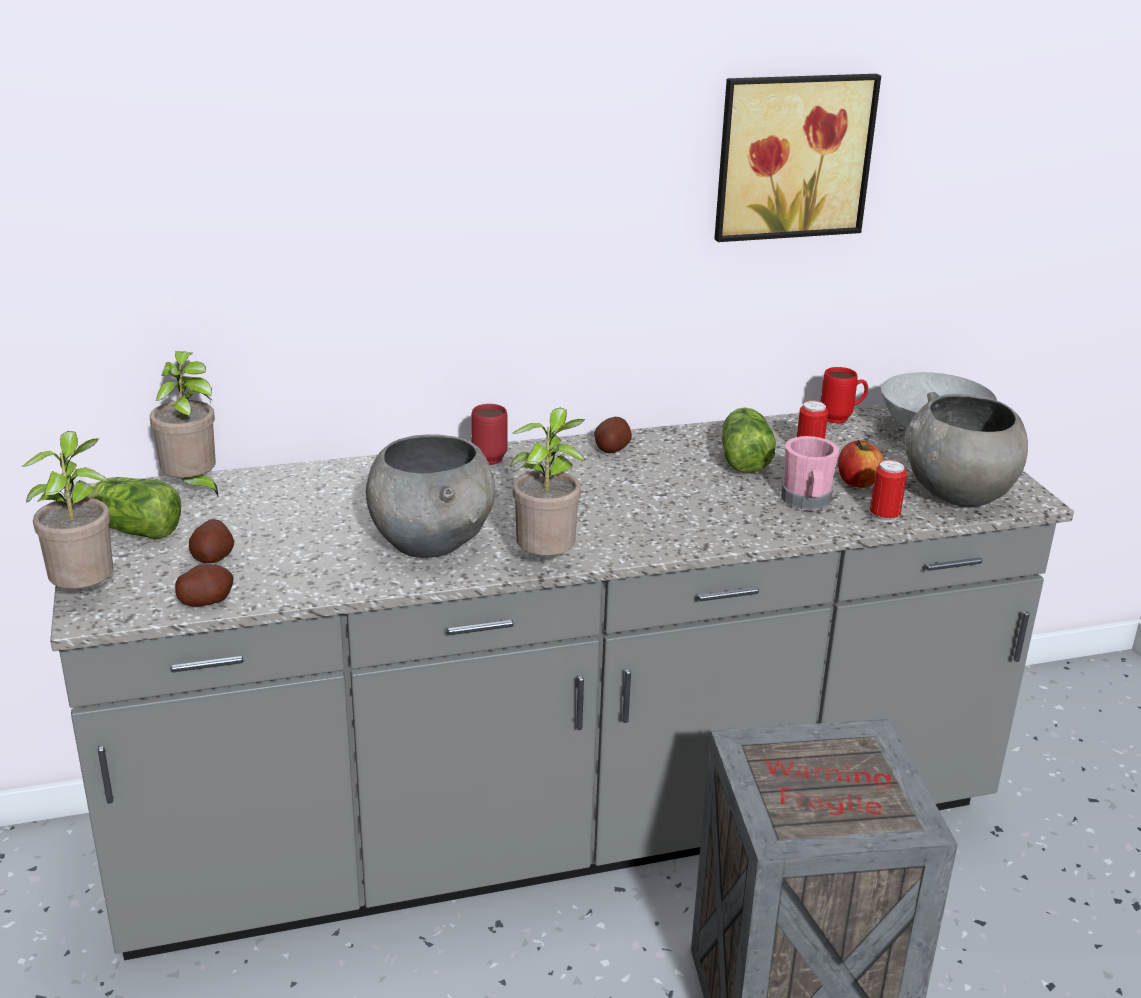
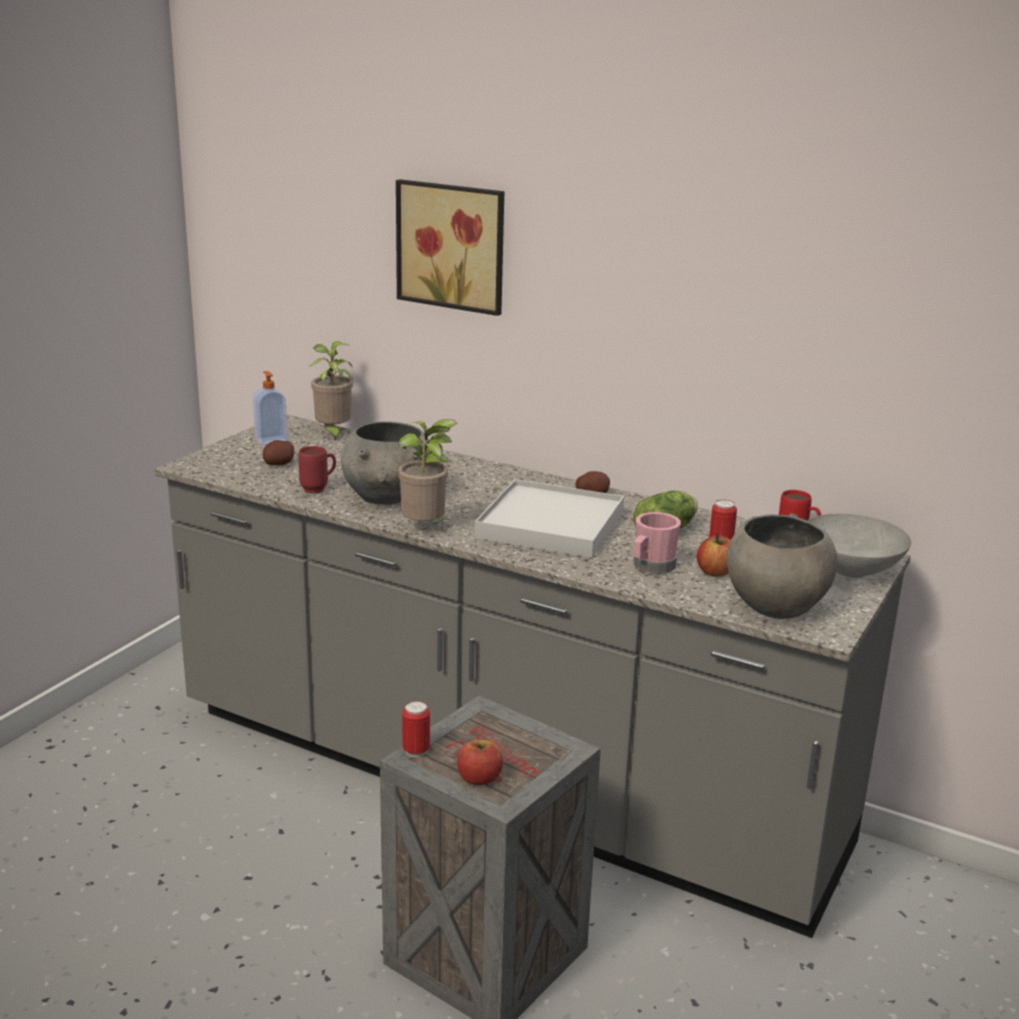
camera: 45 degrees right, 5 degrees down
(86, 593) = (202, 456): potted plant -> none
(131, 529) = (271, 440): lettuce -> soap dispenser
(206, 601) = (239, 479): potato -> none
(491, 456) = (511, 474): red mug -> red mug (319, 489)
(644, 498) = (550, 525): none -> white tray
(791, 155) = (777, 294): picture -> picture (453, 245)
(864, 815) = (479, 778): none -> apple
(884, 516) = (686, 594): can -> can (416, 751)

